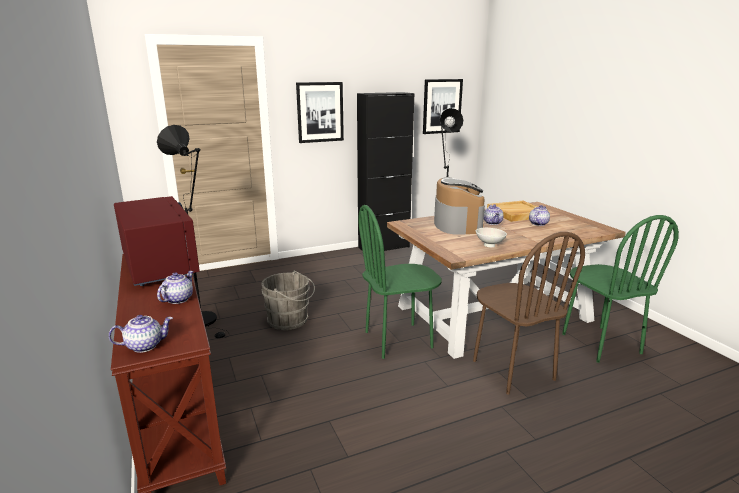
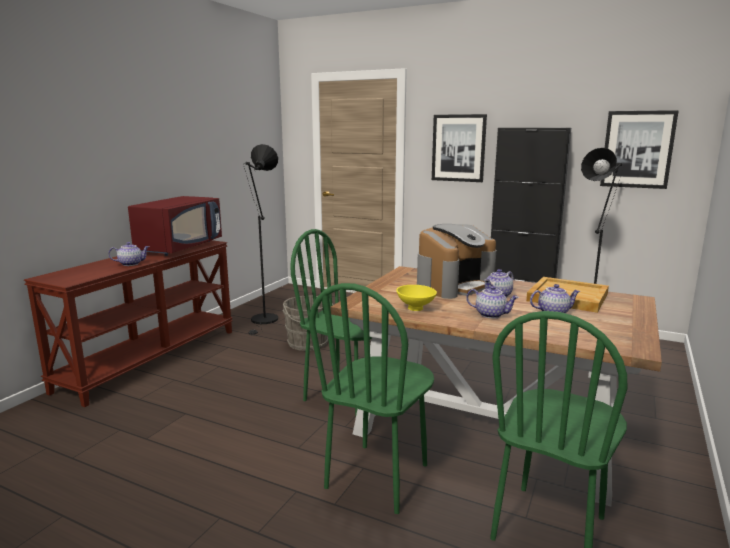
camera: 50 degrees right, 5 degrees down
(145, 345) = (57, 276): teapot -> teapot (491, 314)
(489, 245) = (416, 308): white bowl -> yellow bowl
(512, 370) = (378, 476): brown chair -> green chair

